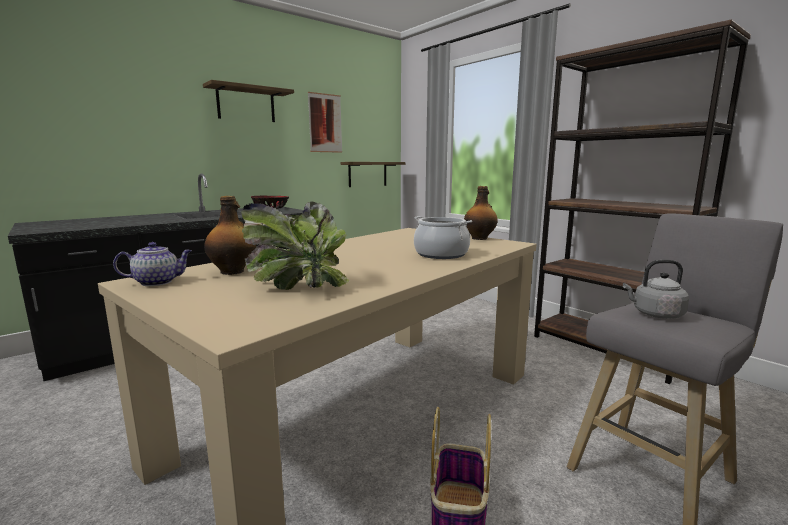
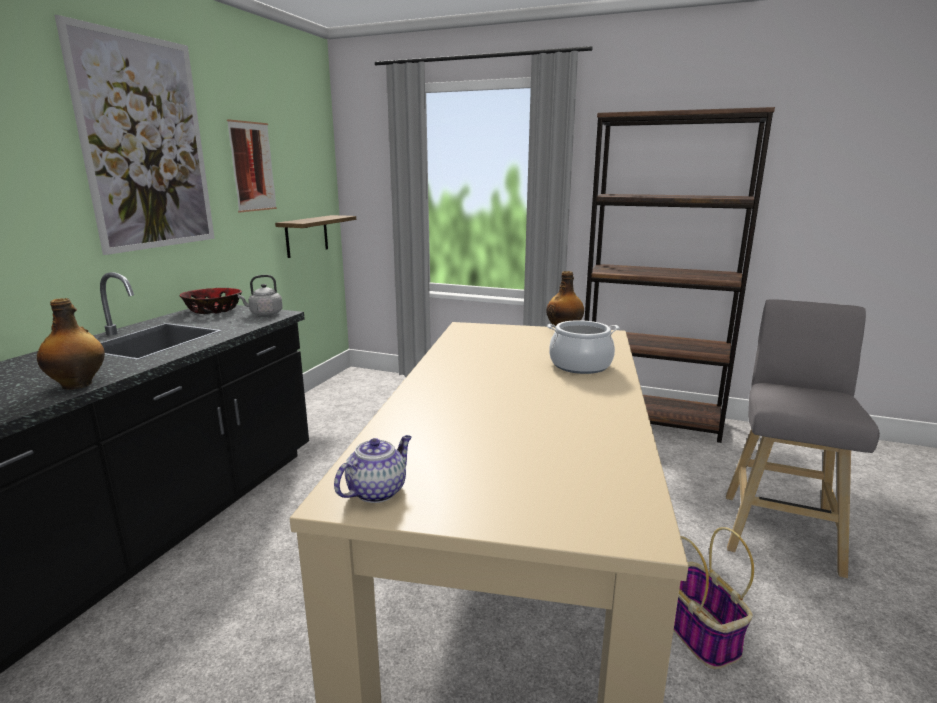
camera: 30 degrees left, 5 degrees up
(233, 272) = (428, 447): bottle -> bottle (78, 384)
(246, 104) = (146, 144): shelf -> picture
(298, 288) = (558, 453): potted plant -> none
(655, 314) = (800, 398): grey kettle -> grey kettle (264, 314)

